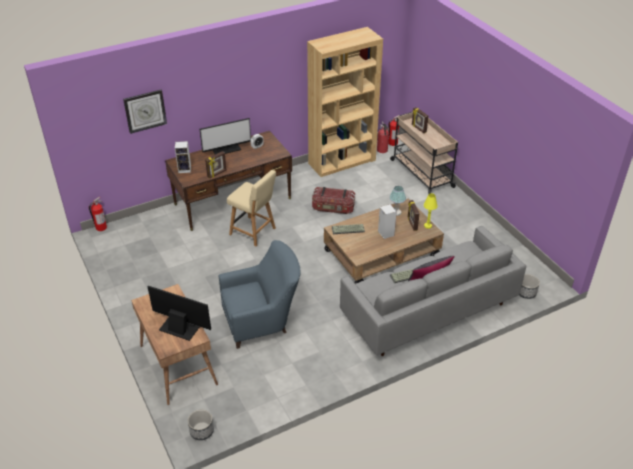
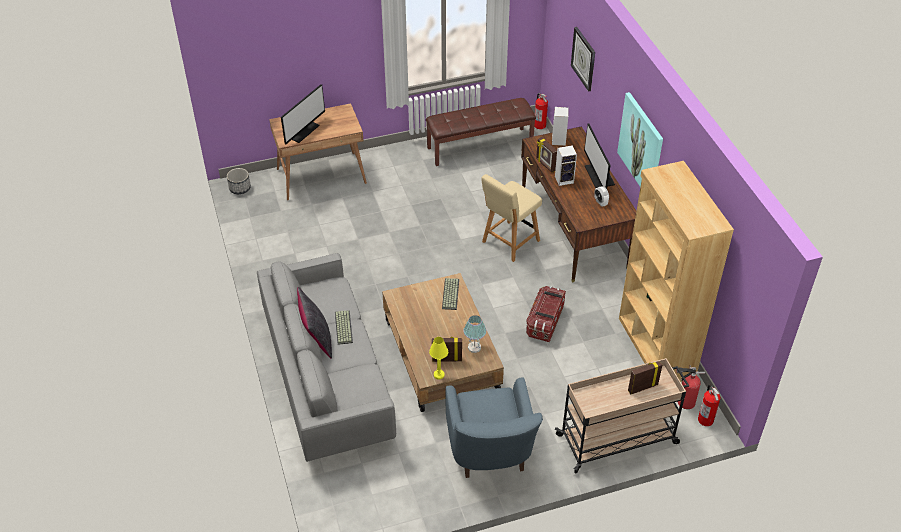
camera: 100 degrees right, 5 degrees up
(130, 260) = (480, 146): none -> brown bench
(250, 86) = (641, 145): none -> picture
(262, 321) = (359, 237): blue armchair -> blue armchair (490, 454)
(385, 233) = (434, 328): speaker -> speaker (564, 179)
(526, 293) = (327, 493): planter -> none

